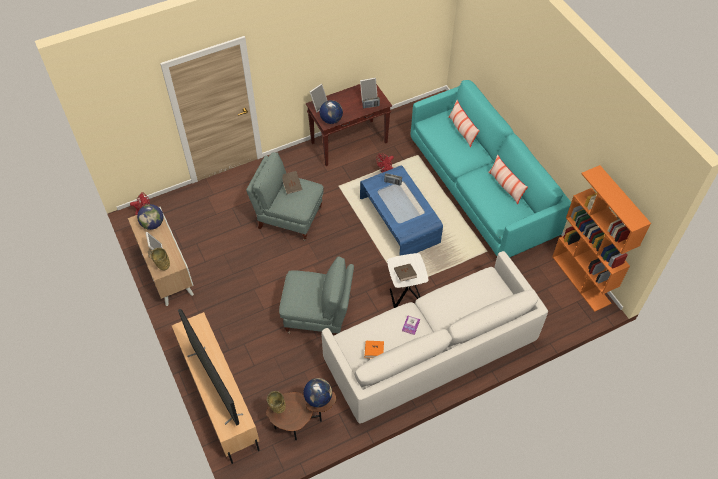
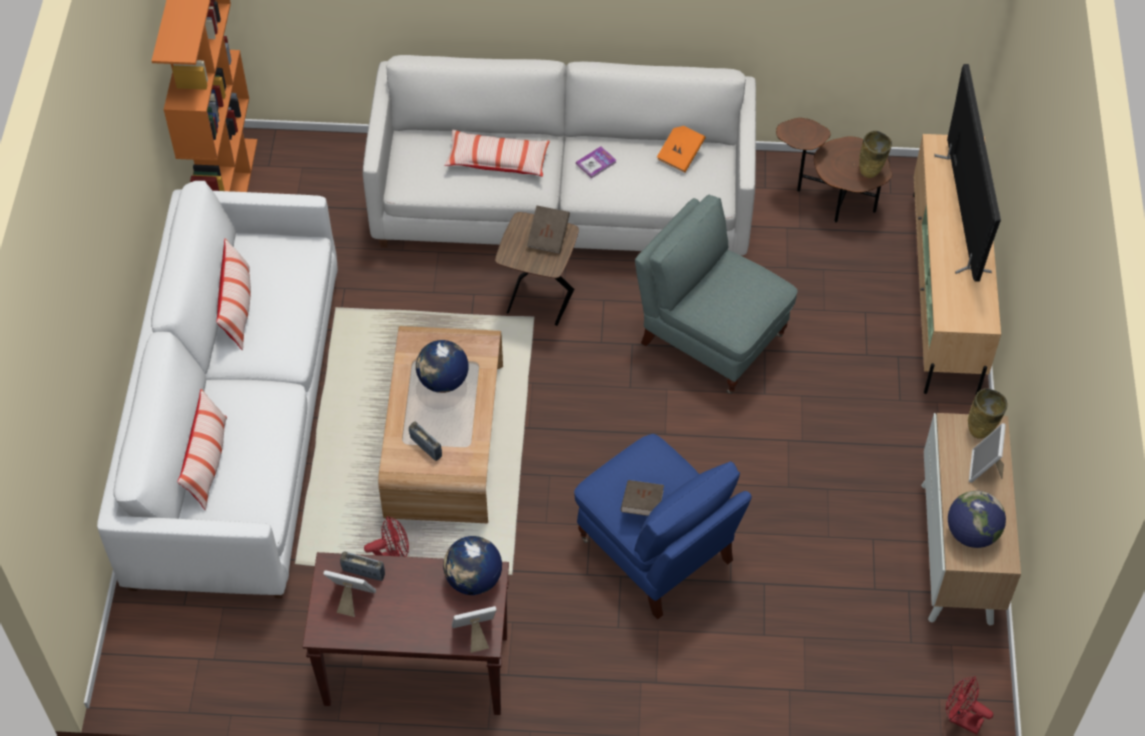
camera: 150 degrees left, 0 degrees up
(289, 218) = (656, 551): grey armchair -> blue armchair
(318, 398) = (805, 137): globe -> globe (443, 381)
(399, 220) = (444, 440): blue coffee table -> brown coffee table
(405, 296) = (539, 302): white side table -> brown side table
(457, 304) = (497, 160): none -> pillow
(481, 188) = (237, 425): turquoise sofa -> white sofa

